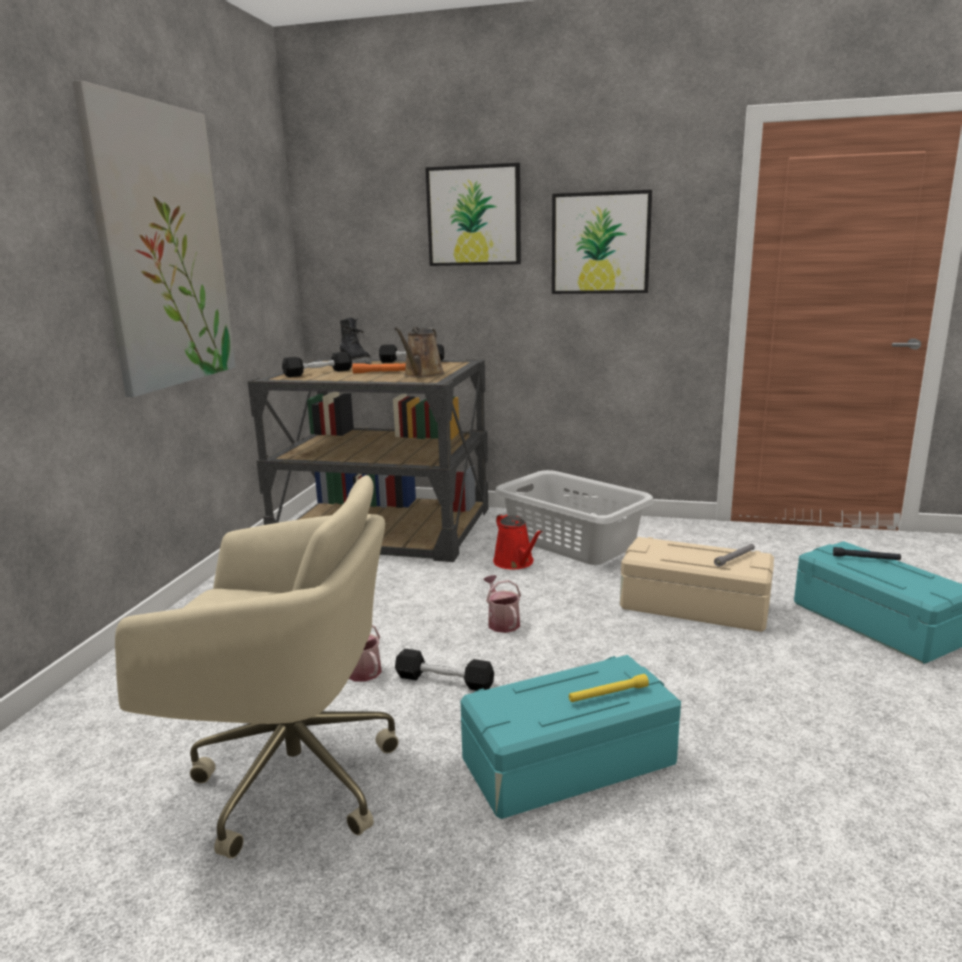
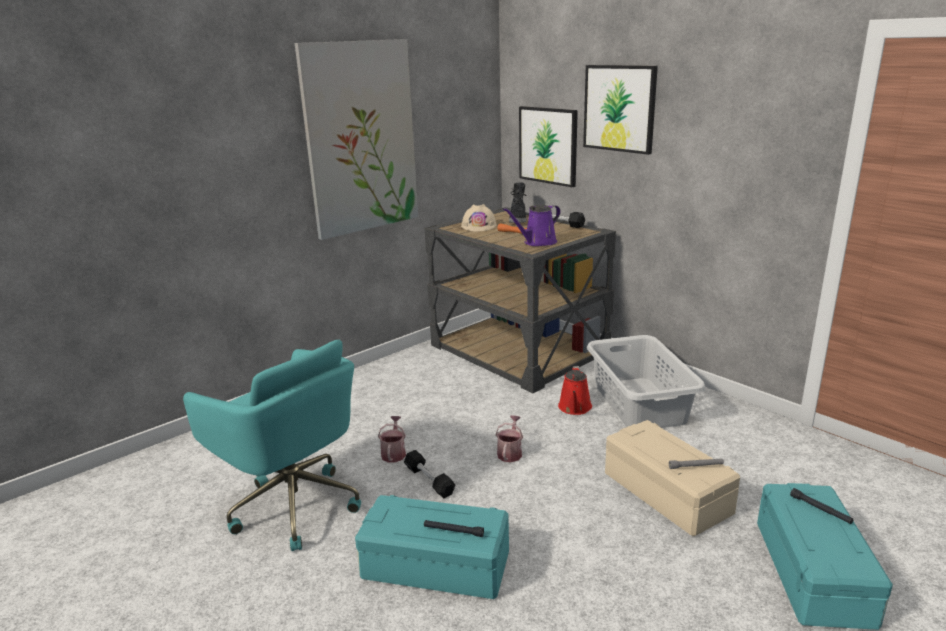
camera: 35 degrees right, 5 degrees up
(286, 782) = (292, 506): beige office chair -> turquoise office chair
(318, 373) = (479, 226): black dumbbell -> beige hard hat
(422, 375) = (537, 242): brown watering can -> purple watering can
(600, 243) = (717, 144): picture -> picture (548, 145)
(608, 694) = (453, 531): yellow flashlight -> black flashlight

